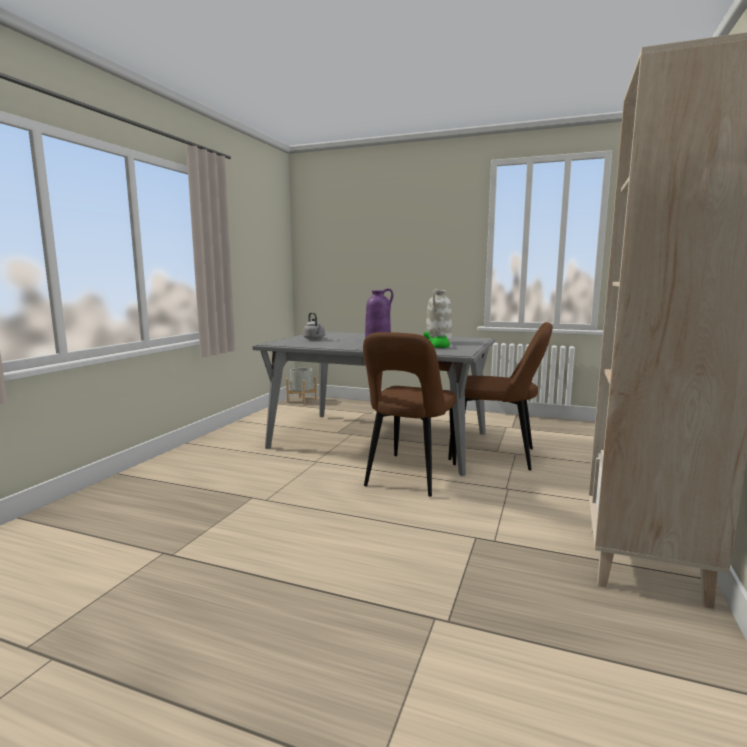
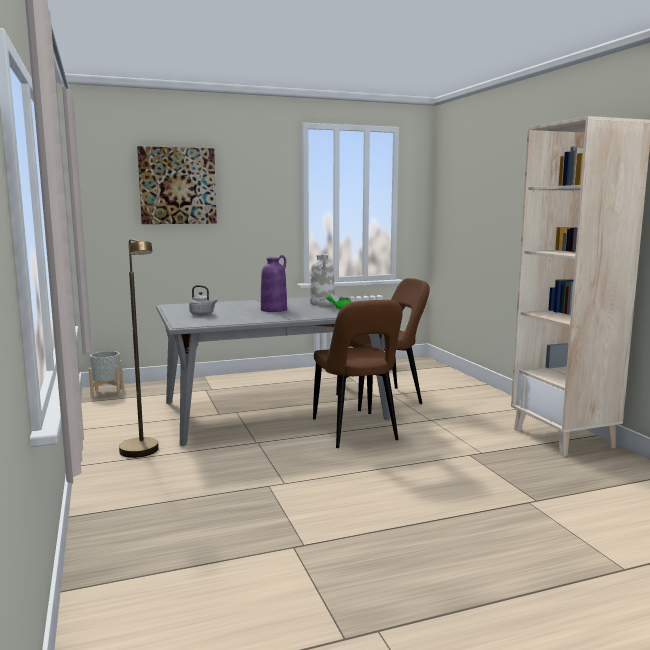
camera: 40 degrees left, 0 degrees up
(234, 446) = (143, 453): none -> brown floor lamp
(371, 231) = (177, 186): none -> picture

